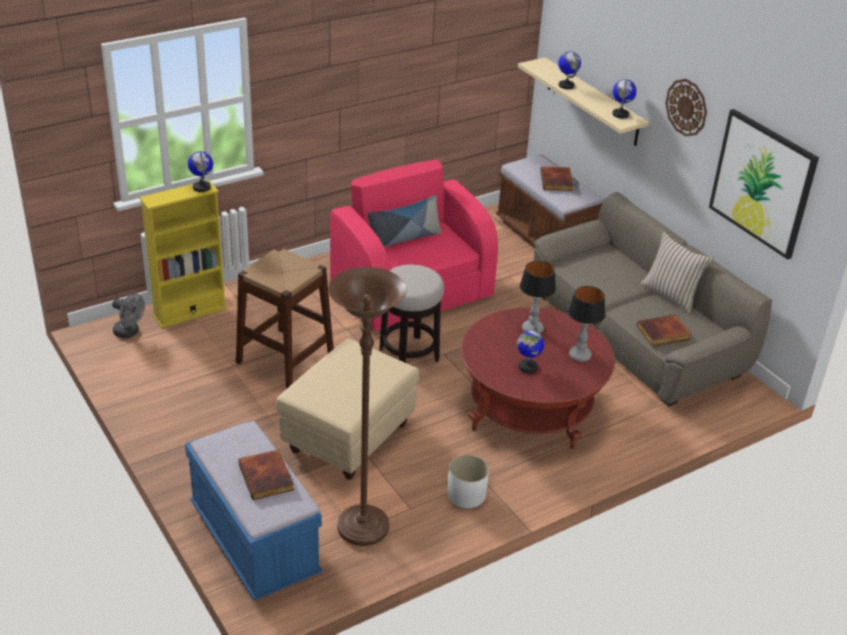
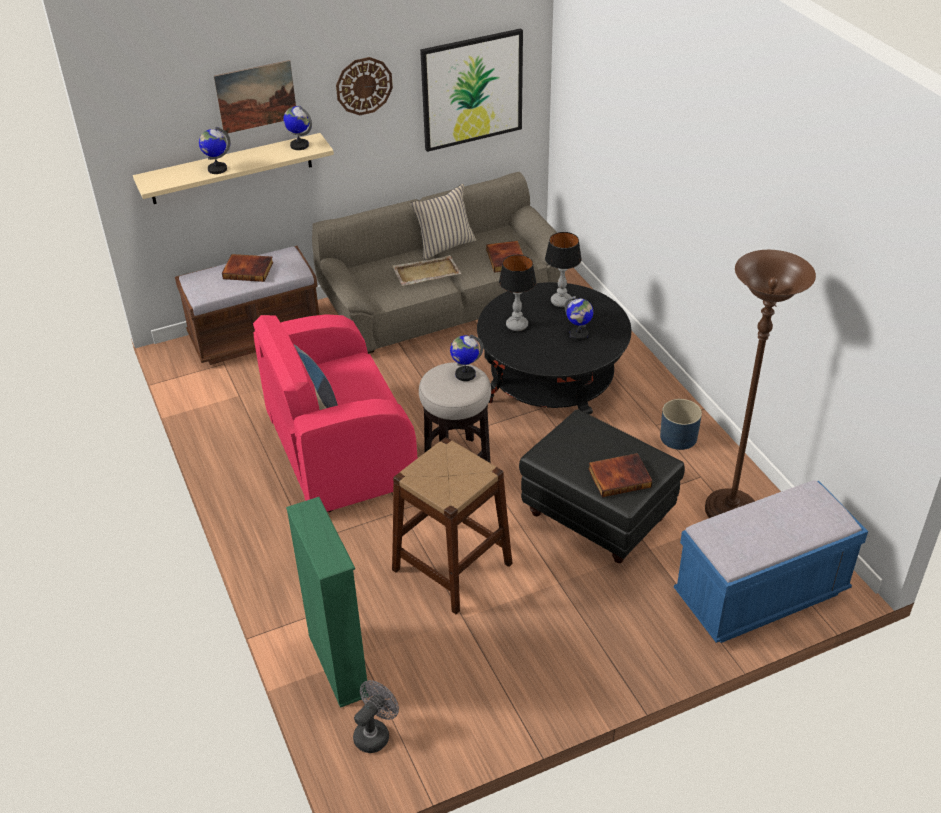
camera: 80 degrees left, 5 degrees up
(190, 312) = (338, 665): yellow bookcase -> green bookcase
(202, 187) = (307, 512): globe -> globe (465, 374)
(267, 477) = (780, 513): book -> book (619, 477)
(348, 437) = (596, 517): beige ottoman -> black ottoman
(466, 494) = (678, 437): white planter -> blue planter
(530, 407) = (552, 382): red coffee table -> black coffee table
(619, 286) = (426, 272): none -> beige tray
(621, 56) = (256, 97): none -> picture

